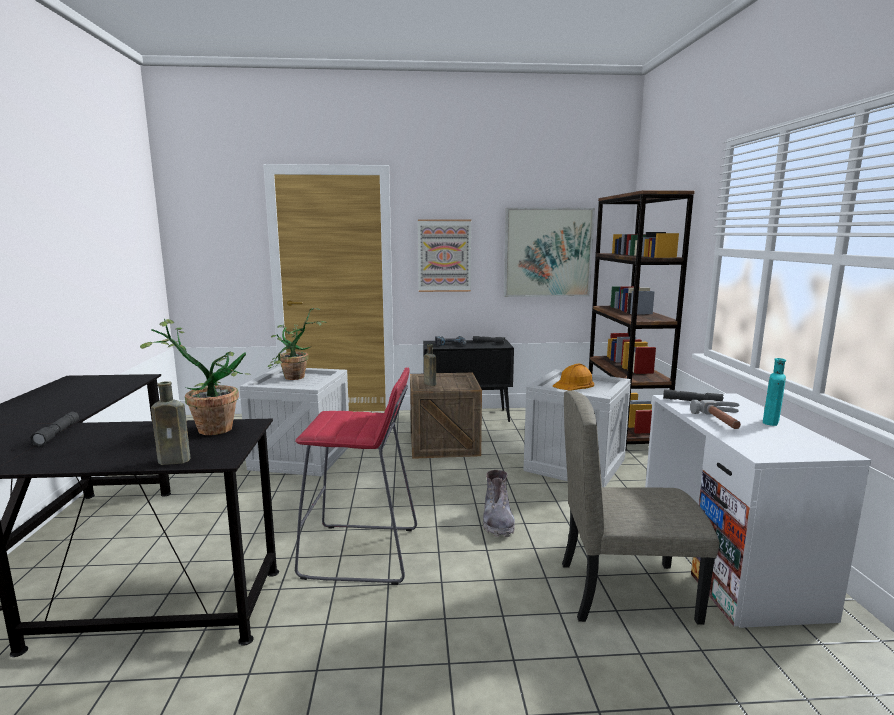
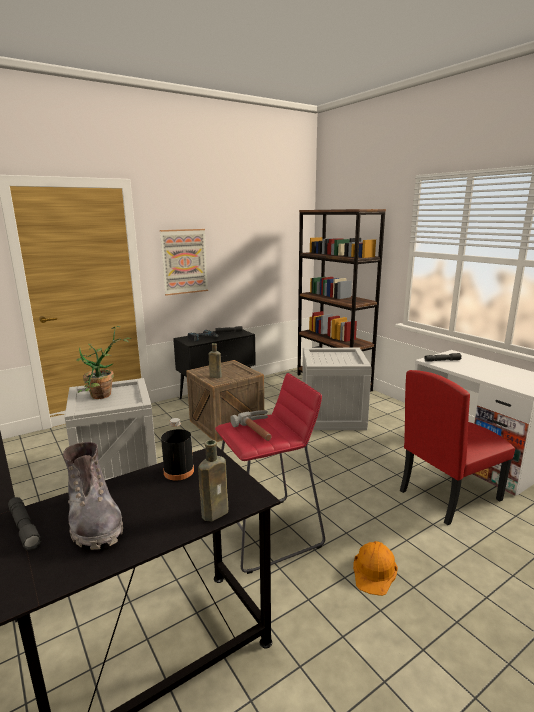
camera: 30 degrees left, 5 degrees up
(207, 428) = (179, 471): potted plant -> black bottle
(497, 521) = (331, 474): grey boot -> grey boot (94, 520)
(547, 252) = (261, 253): picture -> none
(574, 384) = (329, 358): orange hard hat -> orange hard hat (374, 571)
(626, 591) = (449, 495): beige chair -> red chair
(726, 421) = (479, 371): hammer -> hammer (260, 430)
(770, 422) = (498, 367): turquoise bottle -> none

